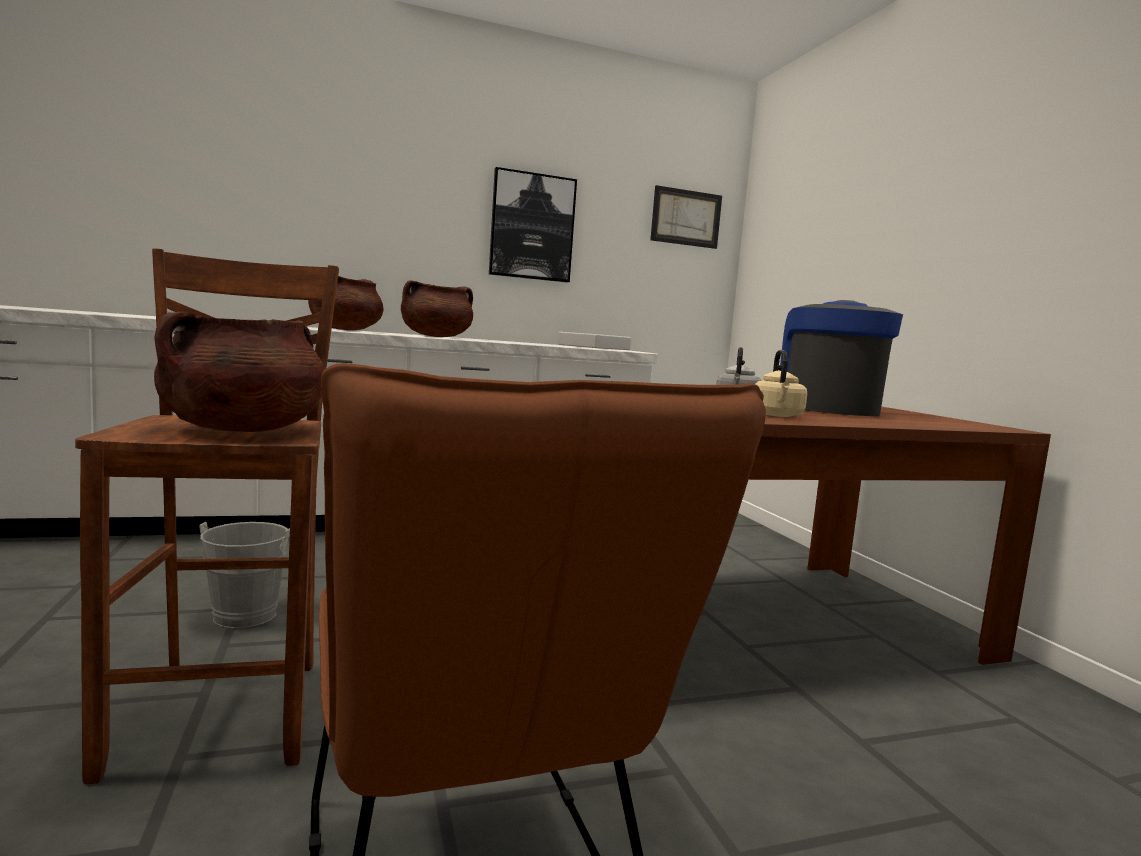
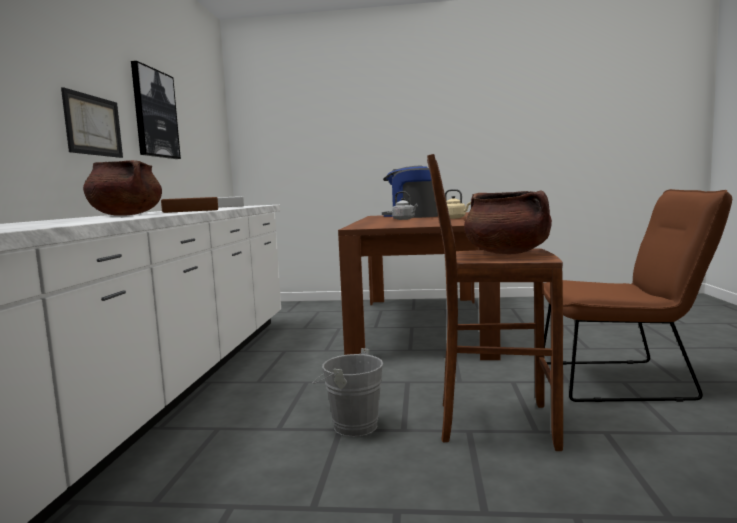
camera: 65 degrees left, 0 degrees up
(436, 336) = (189, 211): brown cooking pot -> brown tray
(686, 217) = (211, 110): picture -> picture (93, 125)

